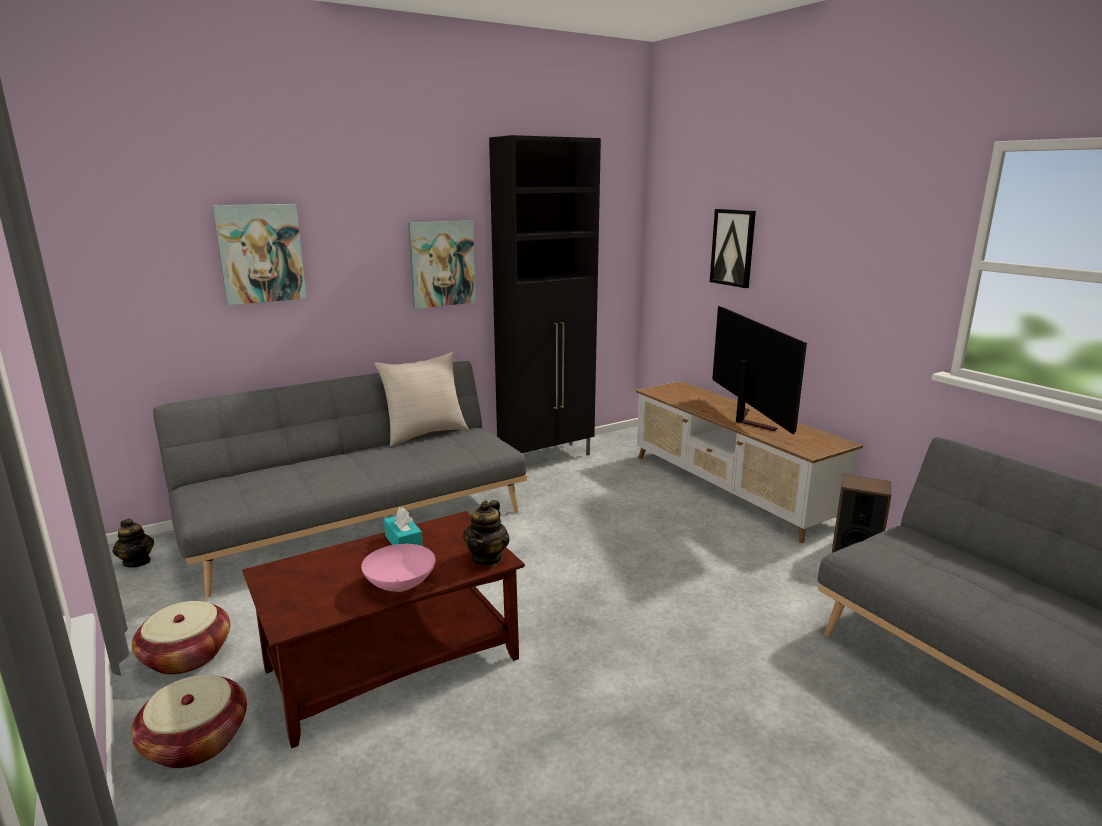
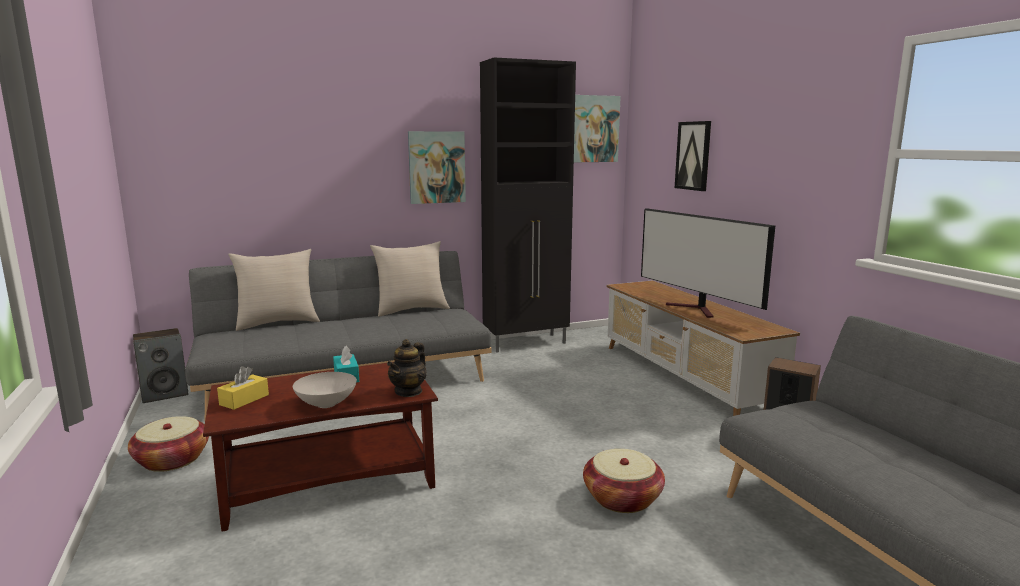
camera: 10 degrees right, 5 degrees down
(137, 562) = (165, 394): teapot -> speaker
(196, 741) = (152, 518): basket -> basket (622, 498)
(260, 253) = (283, 152): picture -> picture (594, 129)
(271, 464) = (277, 323): none -> beige pillow
(296, 588) = (244, 400): none -> yellow tissue box
(401, 586) = (327, 404): pink bowl -> white bowl
(747, 420) = (697, 309): television -> television turned 150 degrees clockwise

